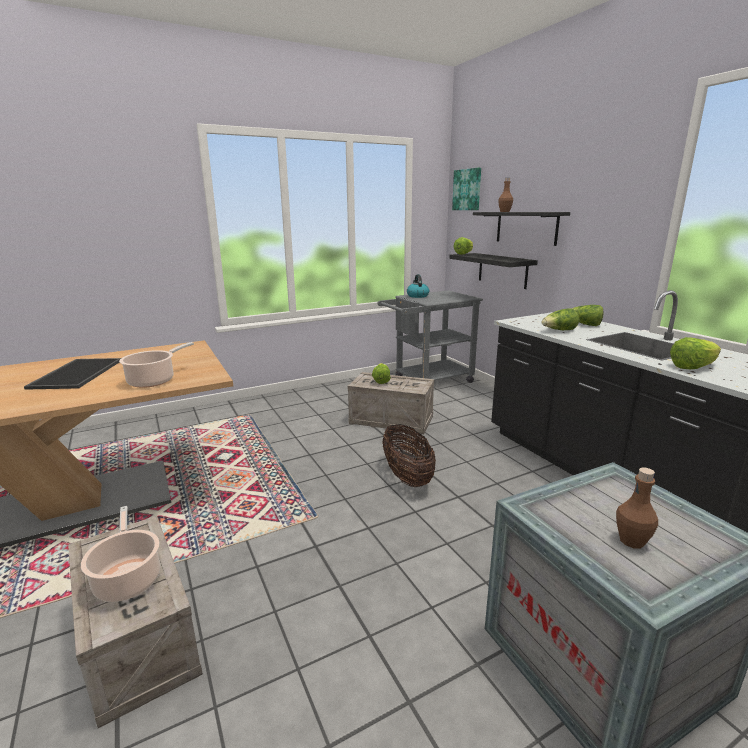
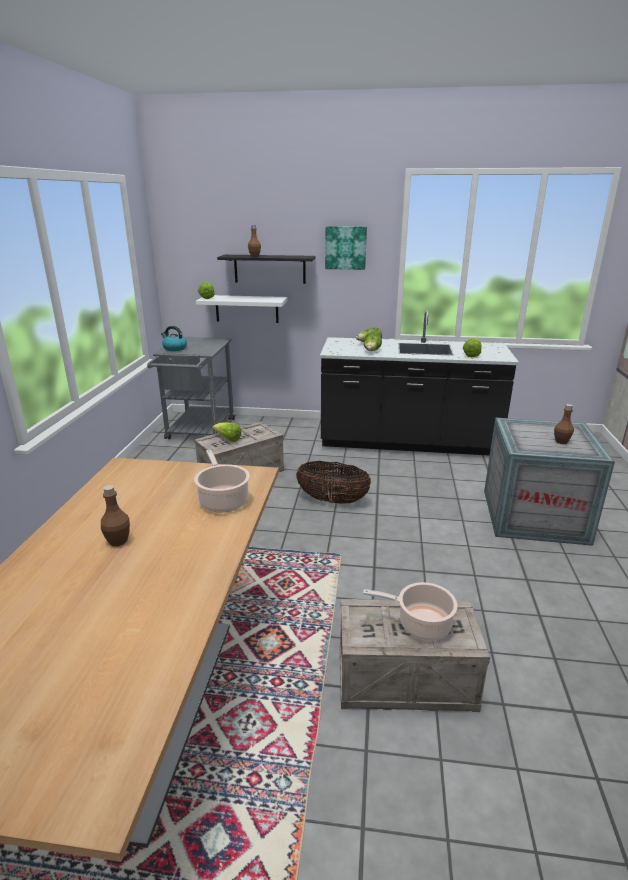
camera: 55 degrees left, 5 degrees up
(76, 373) = (118, 541): tray -> brown bottle
(467, 189) = (183, 231): picture -> picture (345, 247)
(502, 270) = (247, 309): black shelf -> white shelf

